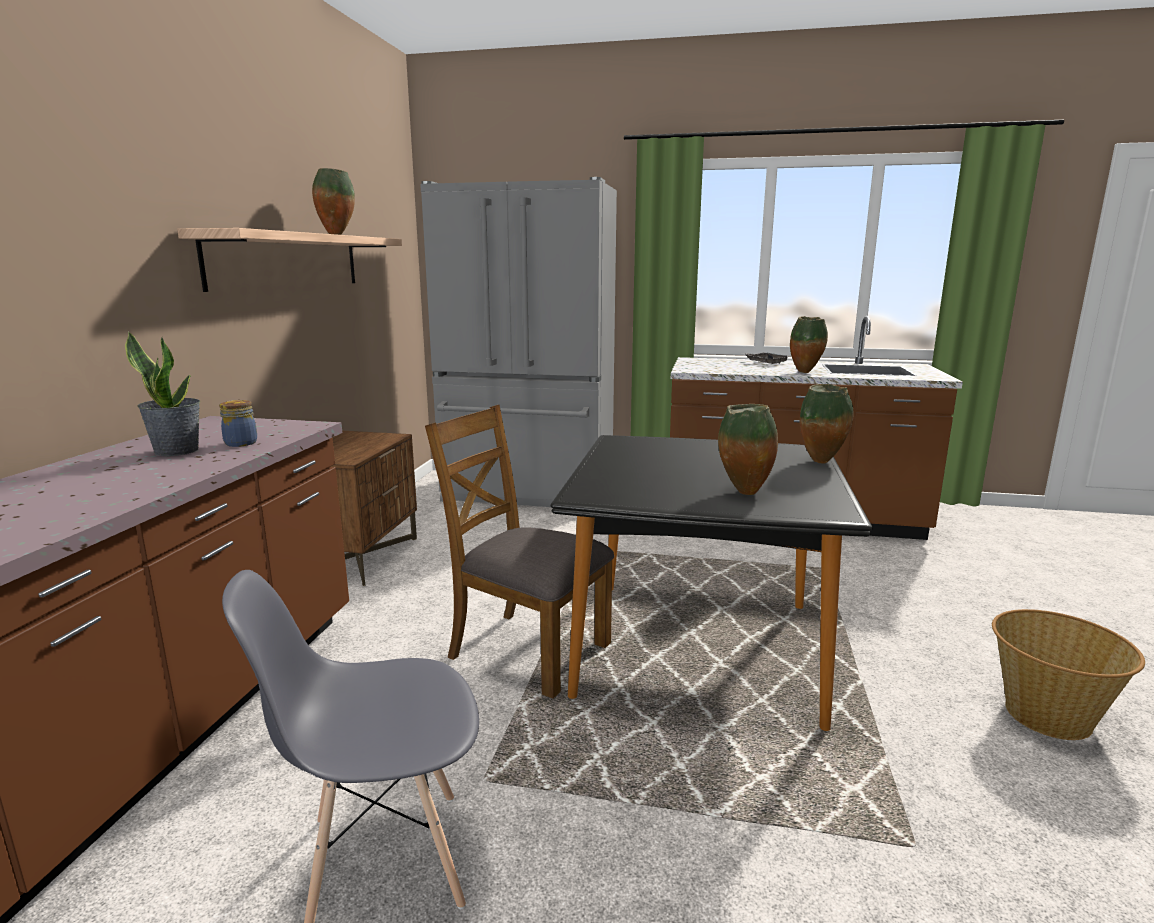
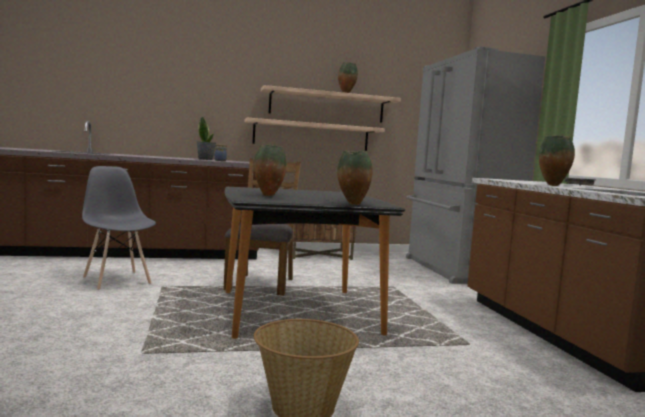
camera: 65 degrees right, 10 degrees down
(277, 329) = (311, 135): none -> shelf

